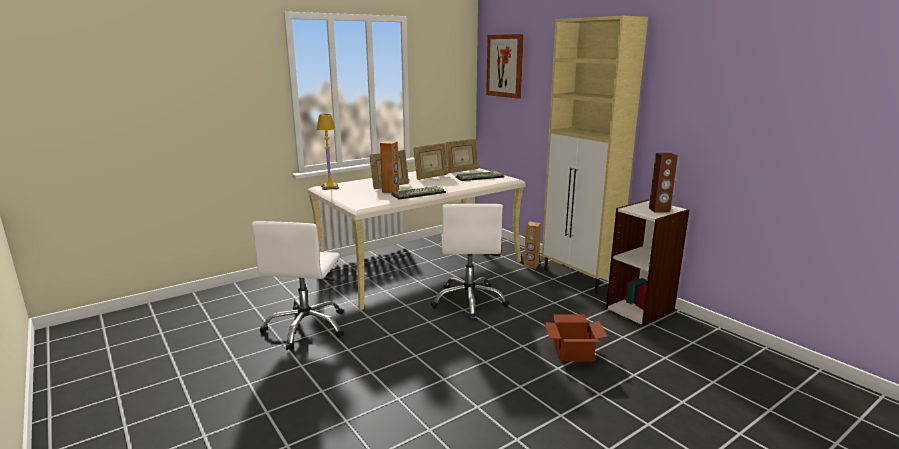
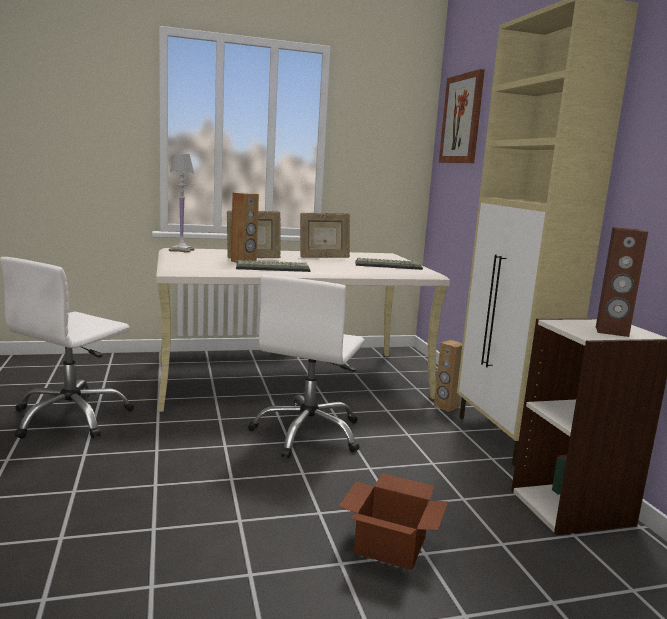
camera: 20 degrees right, 5 degrees down
(330, 187) = (181, 250): yellow table lamp -> white table lamp
(462, 171) = (376, 258): picture frame -> none

